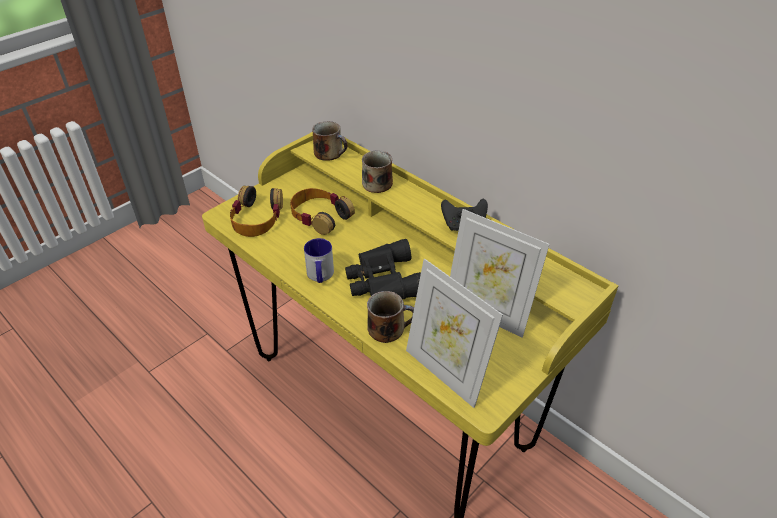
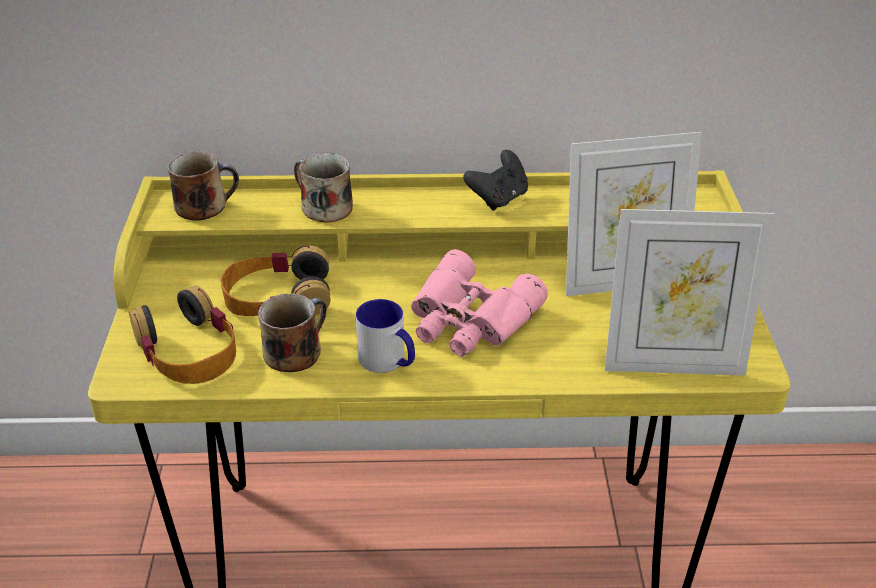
camera: 45 degrees left, 5 degrees down
(382, 281) = (469, 320): black binoculars -> pink binoculars
(388, 328) = (552, 362): mug -> mug (294, 351)

